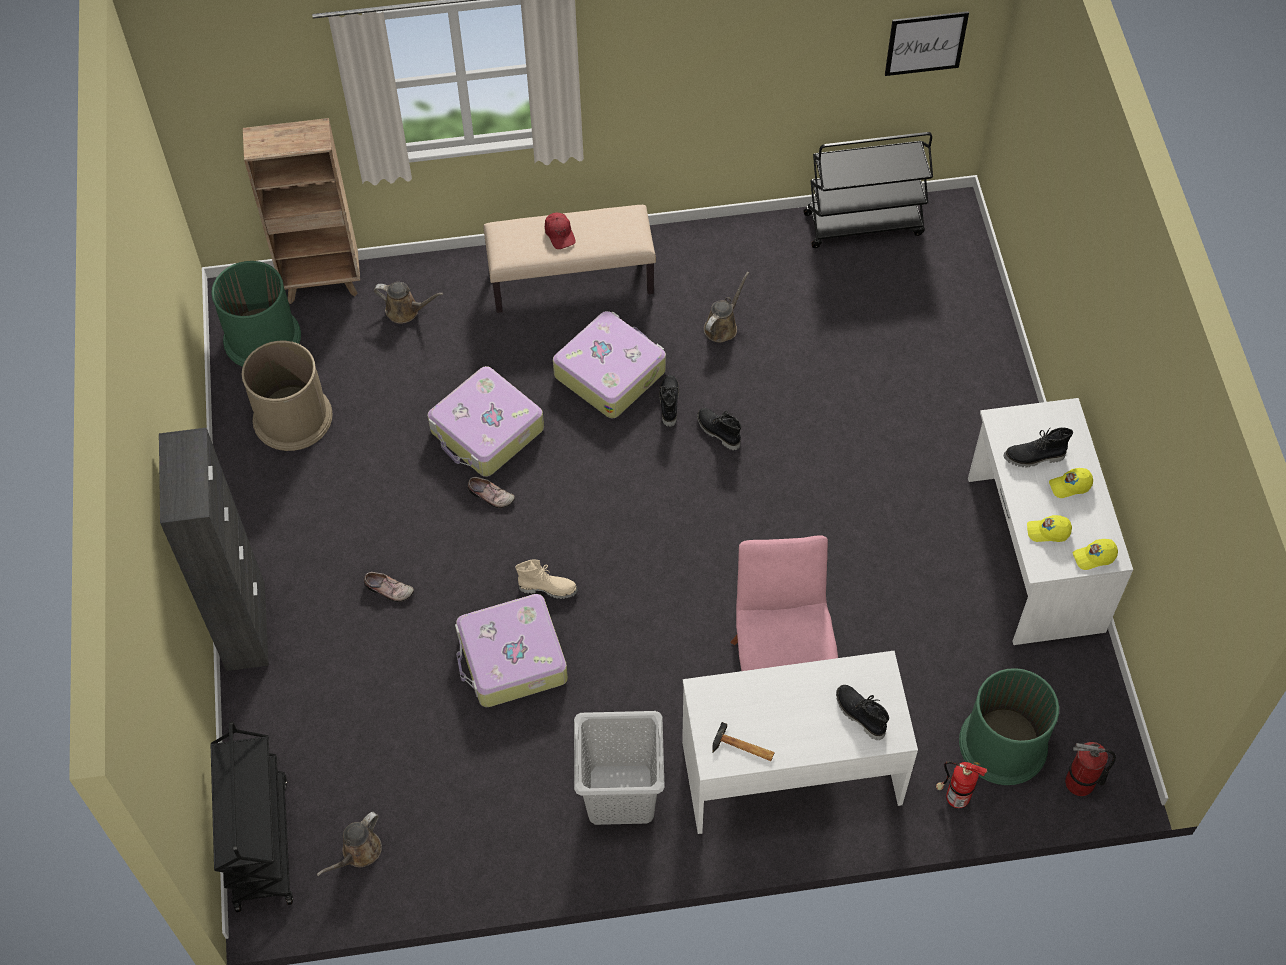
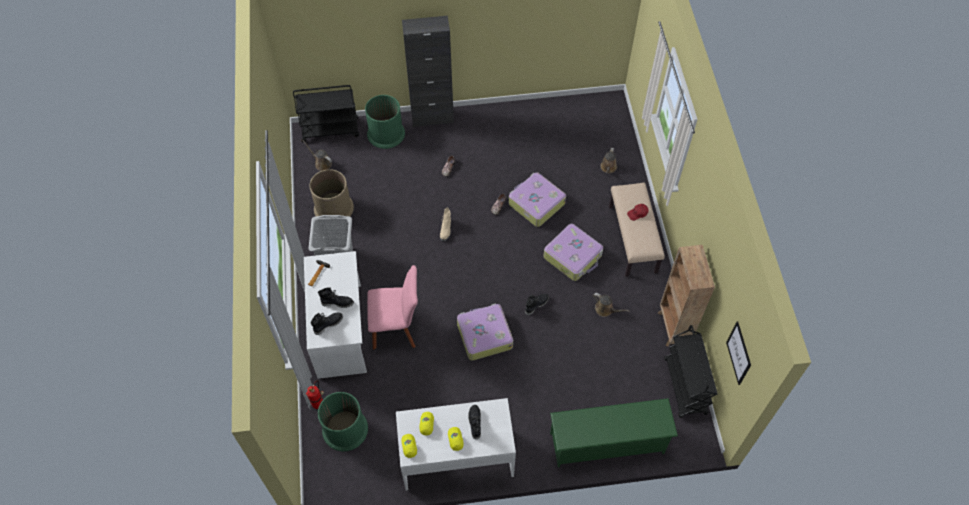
camera: 90 degrees right, 0 degrees up
(262, 338) = (589, 112): green trash can -> green trash can (386, 133)
(292, 417) = (543, 127): brown trash can -> brown trash can (333, 208)
(323, 283) = (623, 134): brown bookcase -> brown bookcase (673, 328)
(511, 659) = (409, 216): suitcase -> suitcase (484, 335)
(668, 403) = (554, 282): black boot -> black boot (337, 302)
(977, 333) = (607, 443): none -> green shoe rack
(1080, 783) = (319, 465): fire extinguisher -> none

